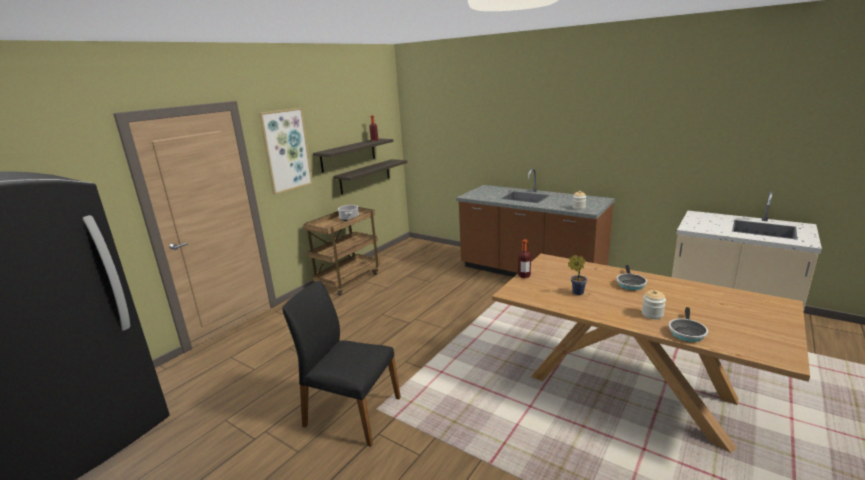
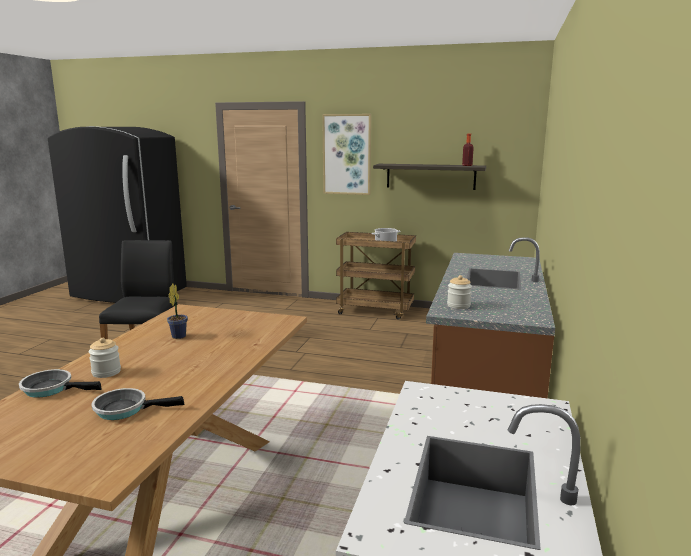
camera: 70 degrees right, 5 degrees down
(365, 176) = (454, 208): shelf -> none
(524, 276) = (228, 312): bottle -> none
(630, 283) = (202, 363): frying pan -> frying pan (125, 409)

